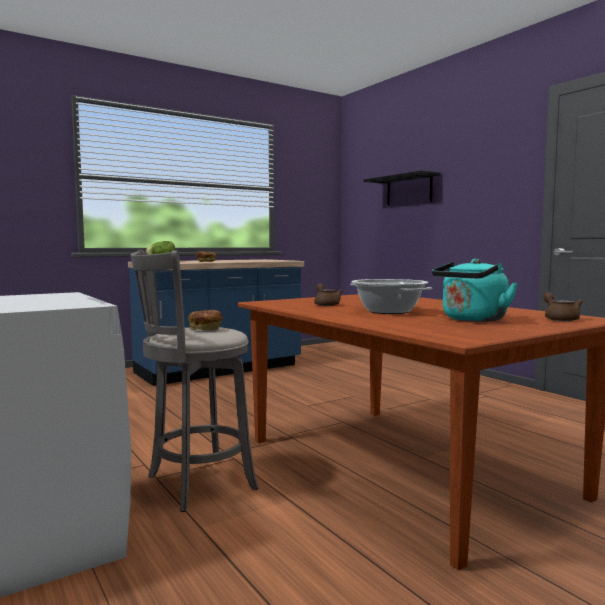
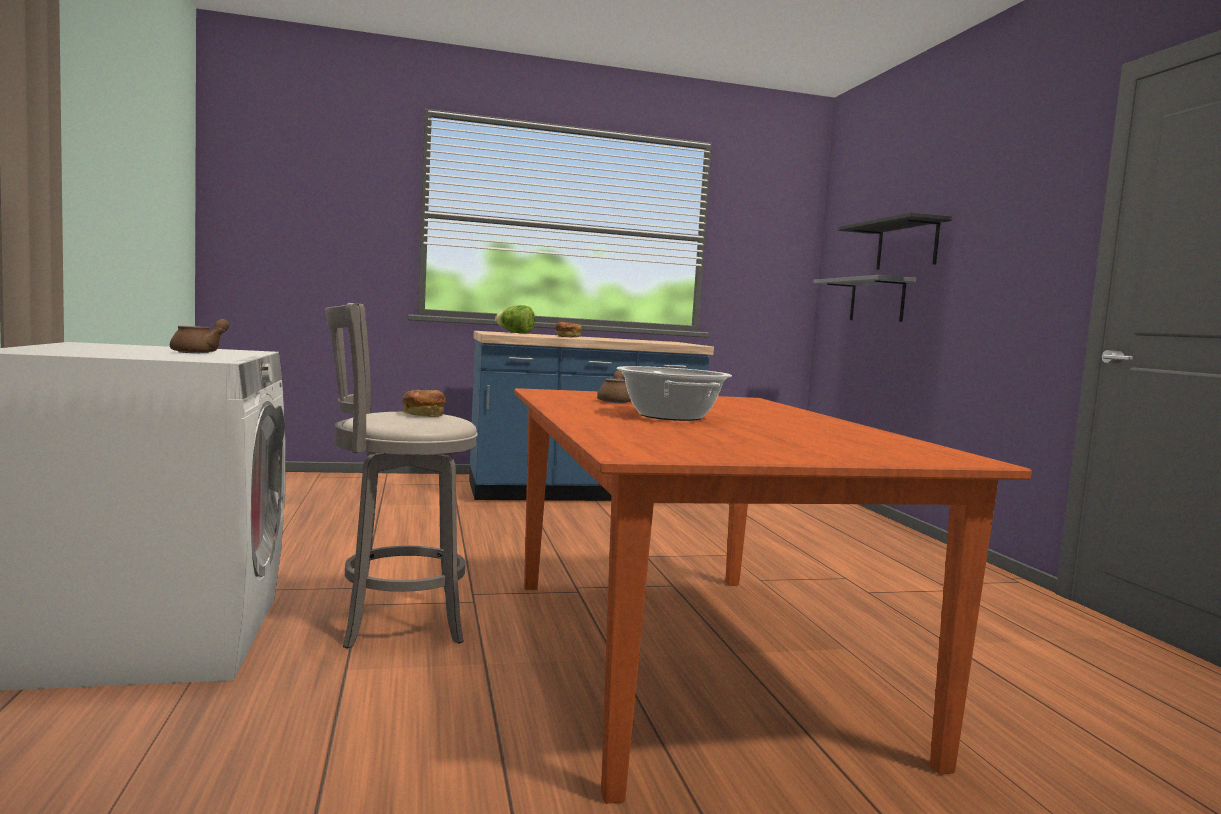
camera: 20 degrees right, 0 degrees up
(389, 225) = (877, 300): none -> grey shelf
(472, 319) = (752, 437): turquoise kettle -> none
(560, 319) = (903, 452): brown teapot -> brown teapot (201, 352)

